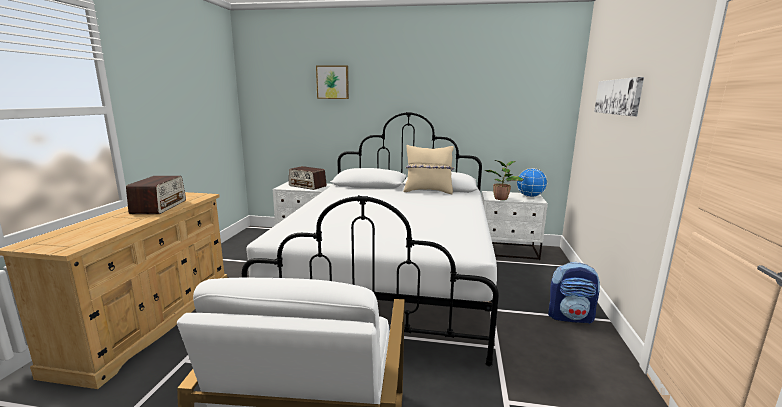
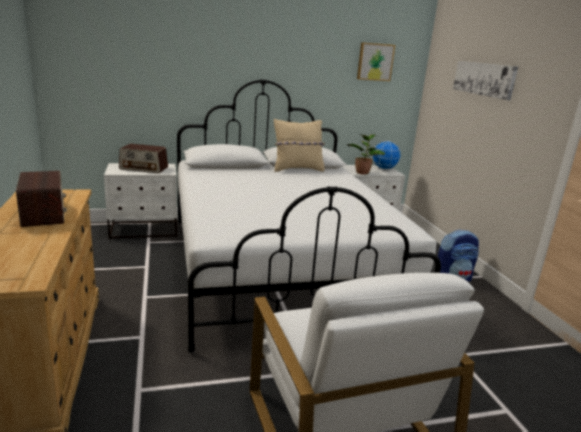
camera: 25 degrees left, 5 degrees up
(333, 82) = (170, 39): picture -> picture (375, 62)

